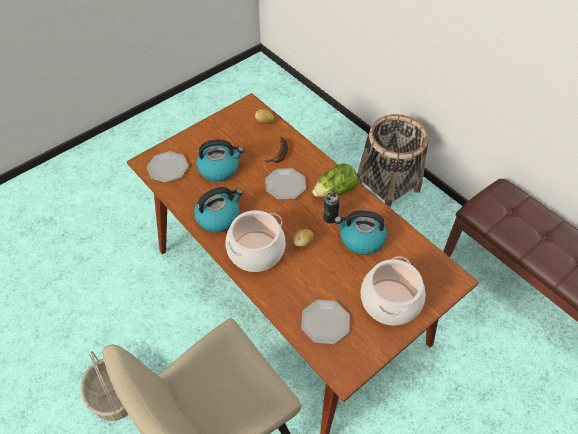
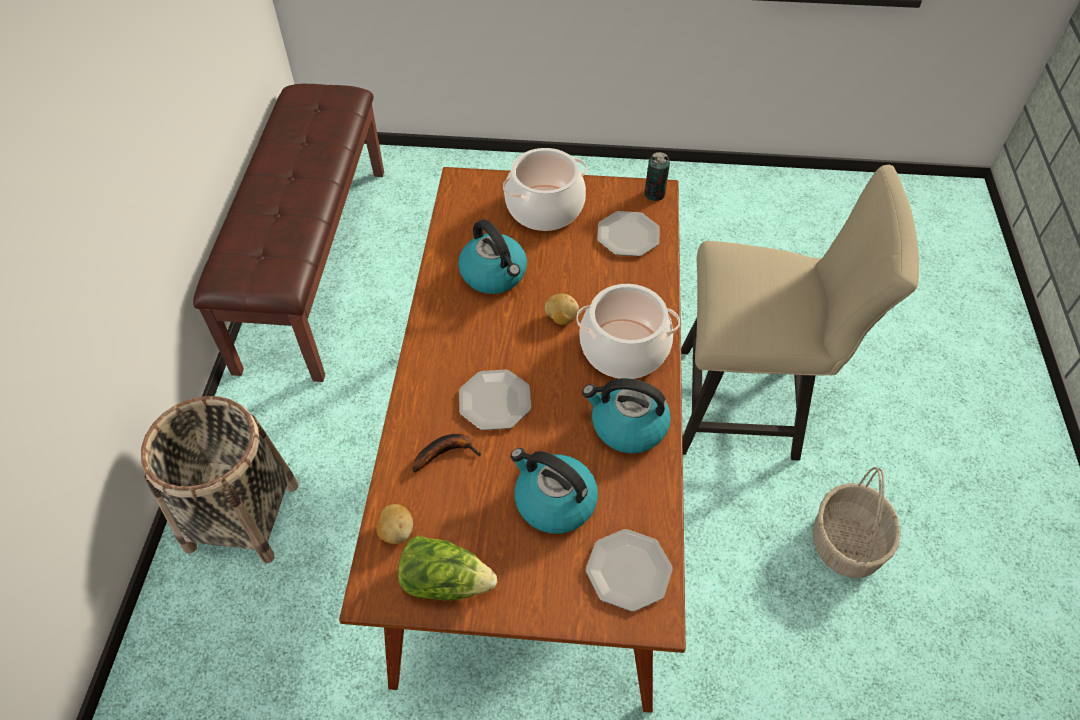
camera: 135 degrees left, 0 degrees up
(330, 217) = (495, 320): can -> can (654, 194)
(335, 191) = (447, 345): lettuce -> lettuce (445, 580)

